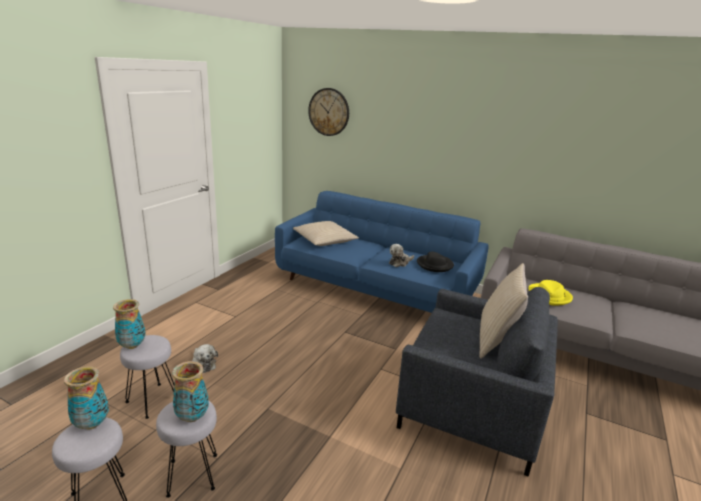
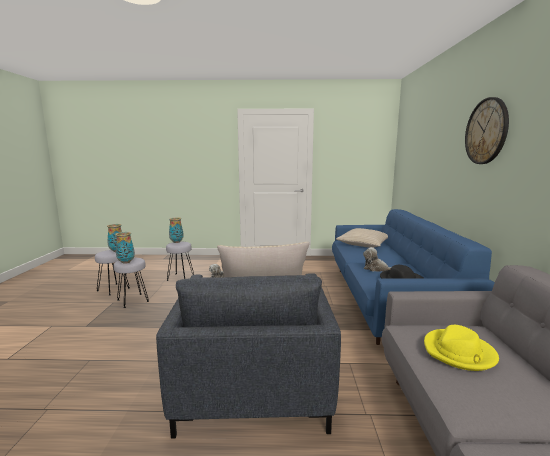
camera: 65 degrees right, 10 degrees down
(329, 112) = (413, 139): wall clock -> wall clock (486, 131)

